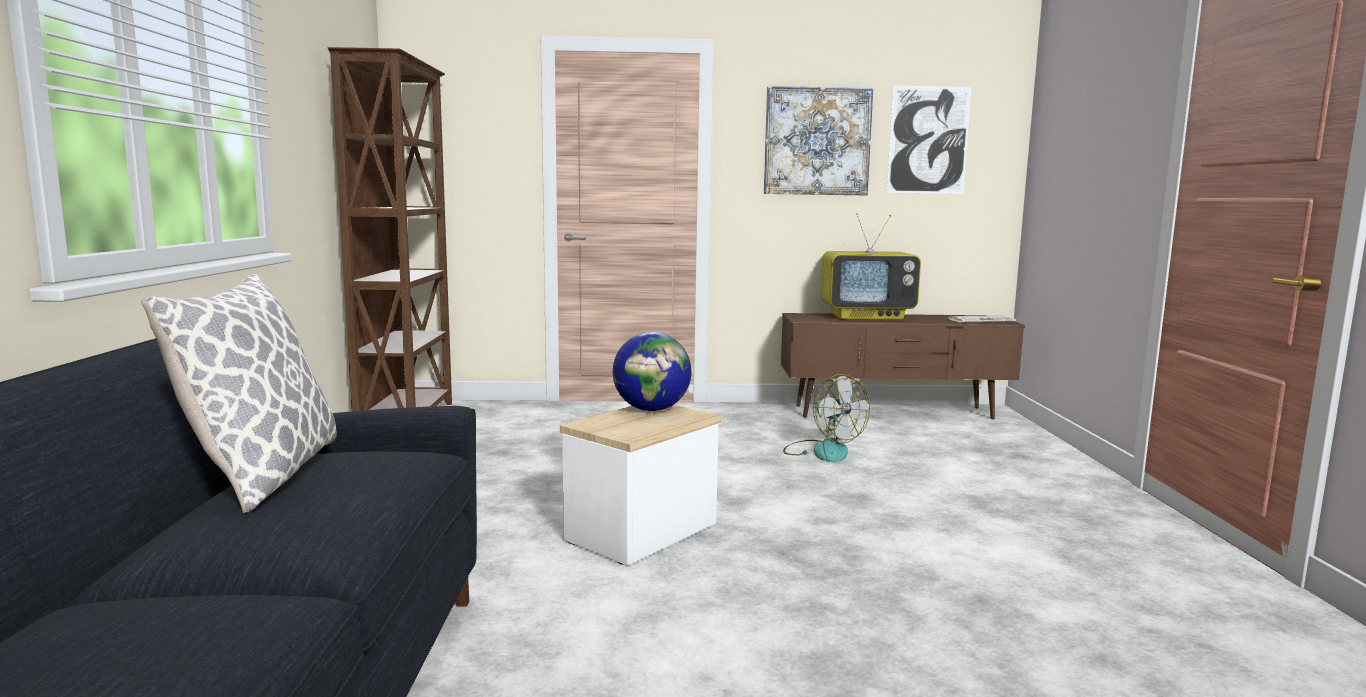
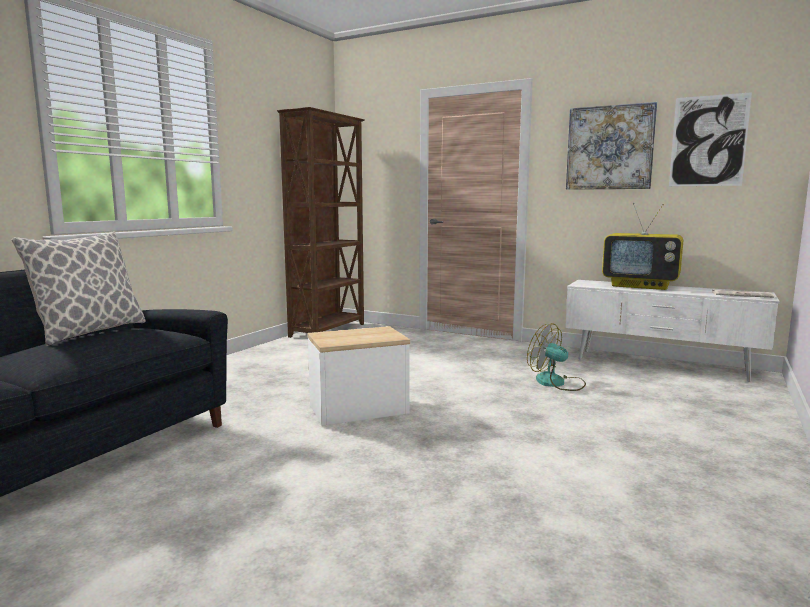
camera: 30 degrees right, 0 degrees up
(652, 409) = (375, 331): globe -> none
(822, 451) = (557, 383): fan -> fan turned 135 degrees clockwise
(893, 413) = (660, 365): brown tv stand -> white tv stand

